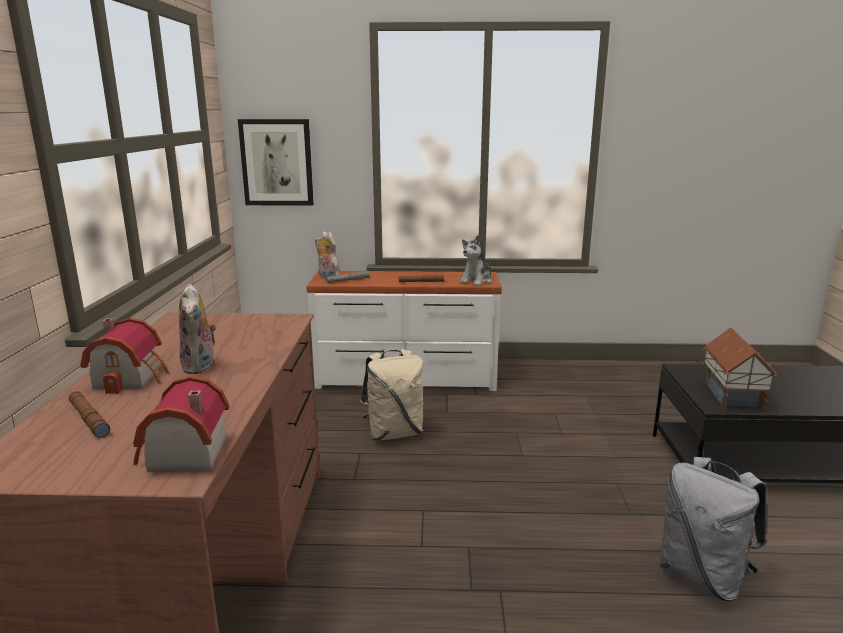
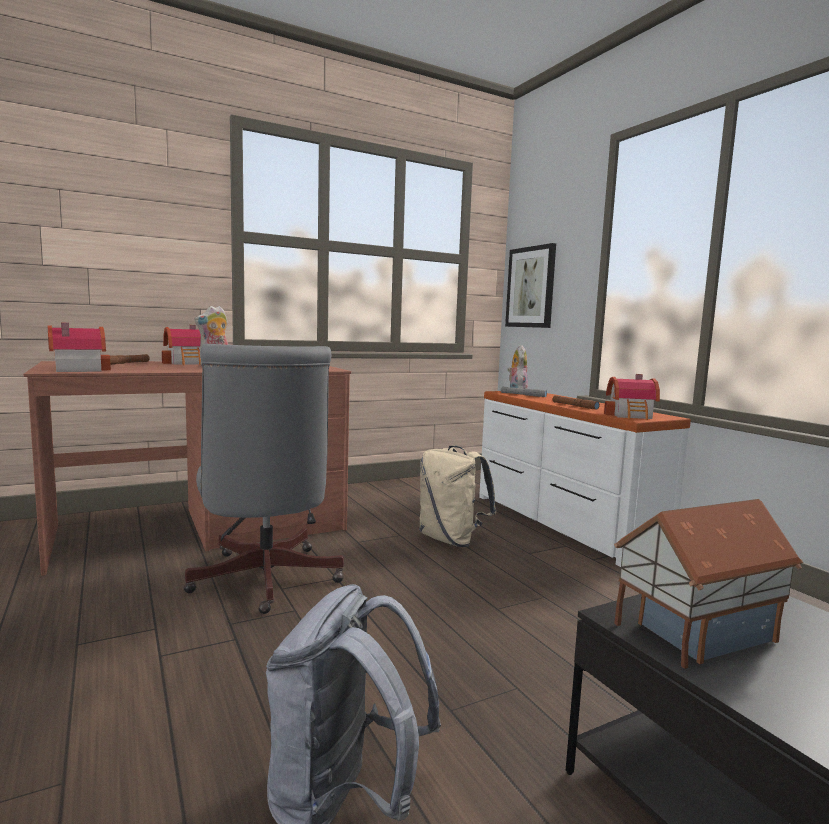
camera: 60 degrees right, 10 degrees down
(401, 553) = (264, 582): none -> grey office chair
(477, 281) = (632, 416): plush toy -> toy house

